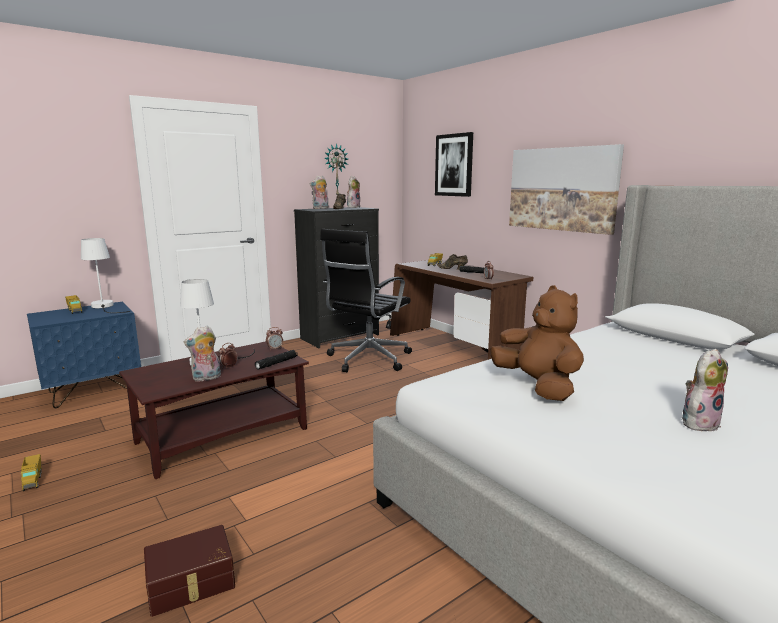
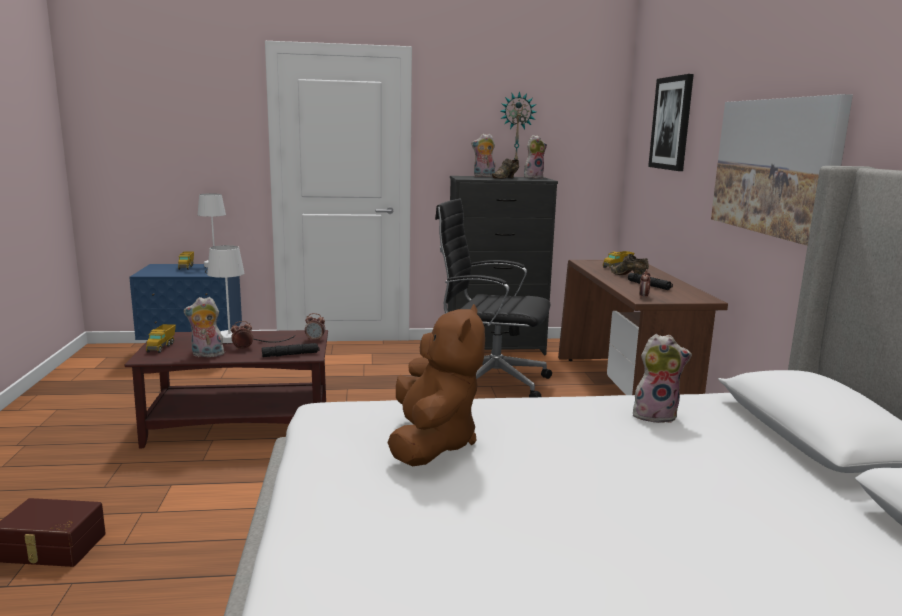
camera: 30 degrees right, 0 degrees up
(33, 480) = (62, 420): toy truck -> toy truck (161, 347)
(367, 359) = (490, 382): black office chair -> black office chair turned 45 degrees clockwise
(699, 422) = (553, 553): plush toy -> plush toy (655, 415)

